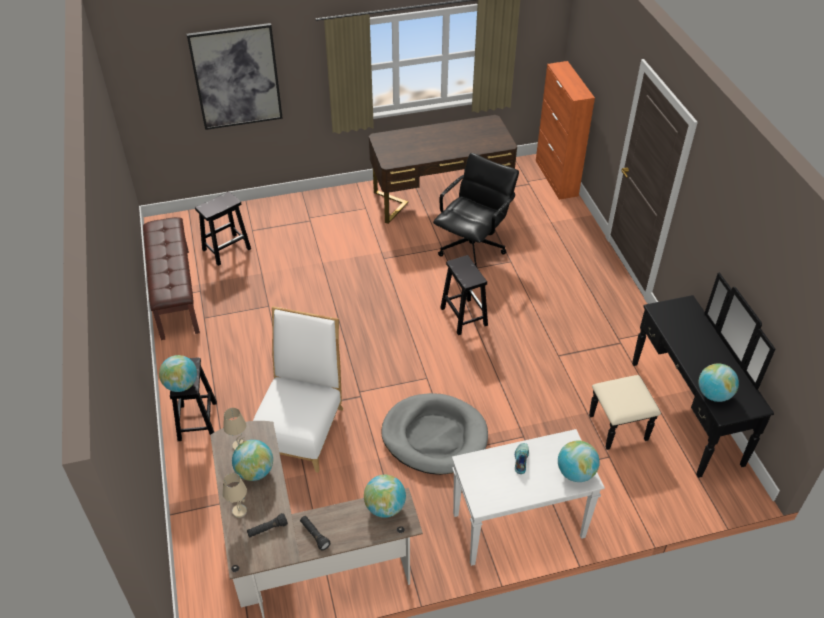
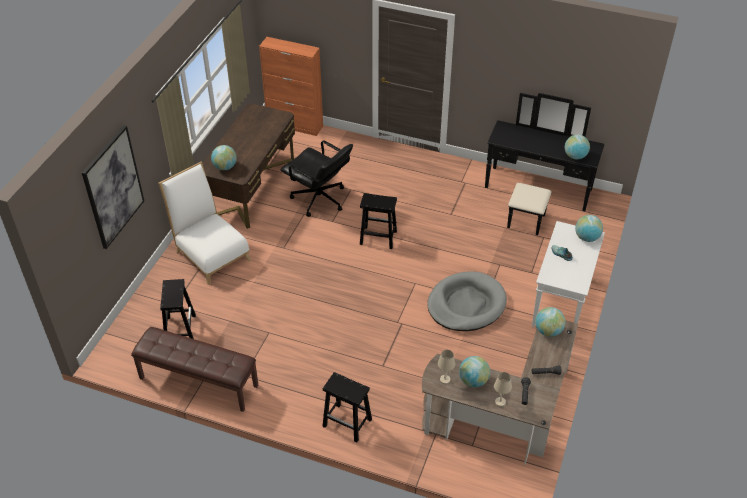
camera: 55 degrees left, 0 degrees up
(181, 385) = (353, 393): globe -> globe (225, 167)
(300, 426) = (401, 367): white chair -> white chair (210, 253)
(472, 247) = (319, 199): black office chair -> black office chair turned 150 degrees clockwise

